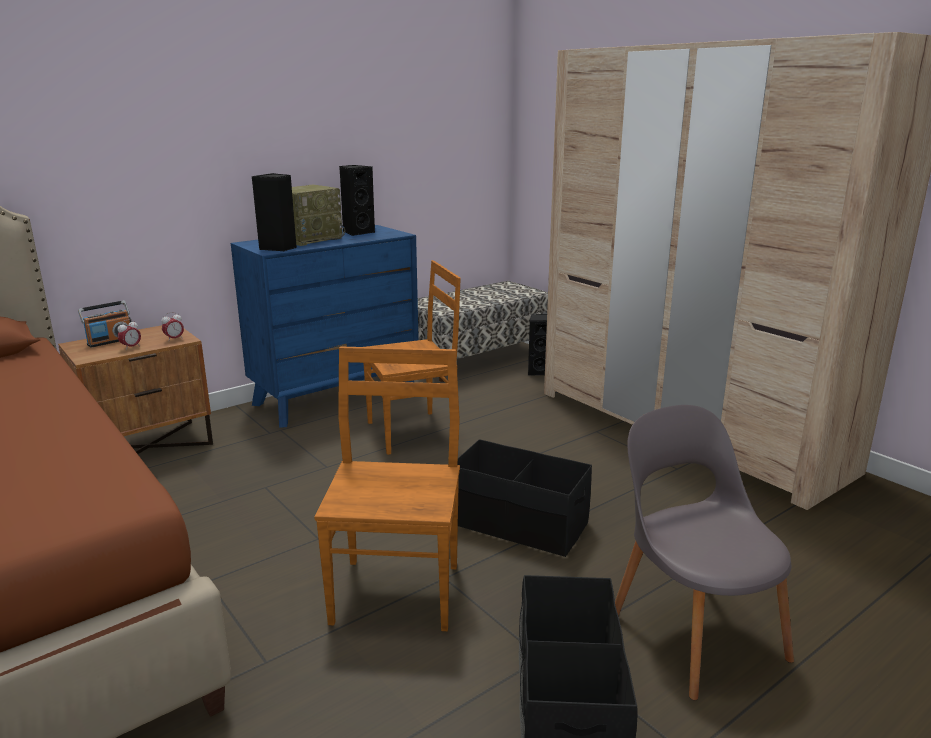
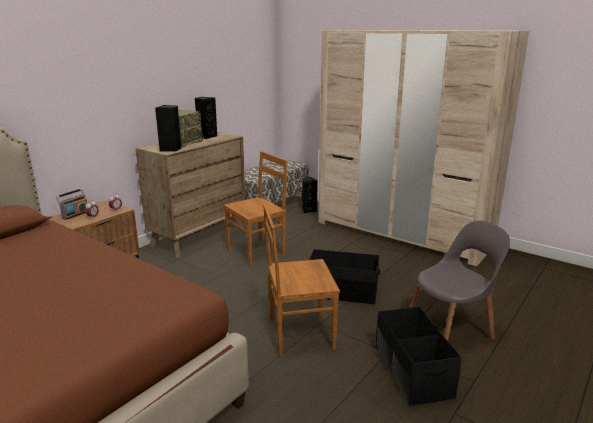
camera: 15 degrees left, 0 degrees up
(336, 396) = (199, 236): blue dresser -> brown dresser
(397, 591) = (298, 334): brown chair -> brown chair turned 90 degrees counterclockwise
(693, 631) = (451, 329): grey chair -> grey chair turned 105 degrees clockwise

